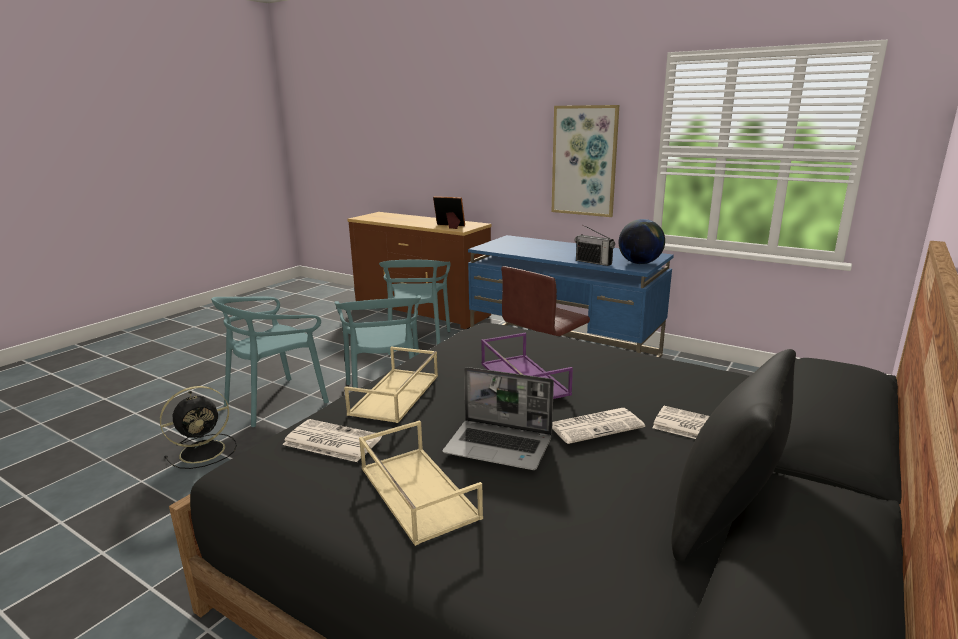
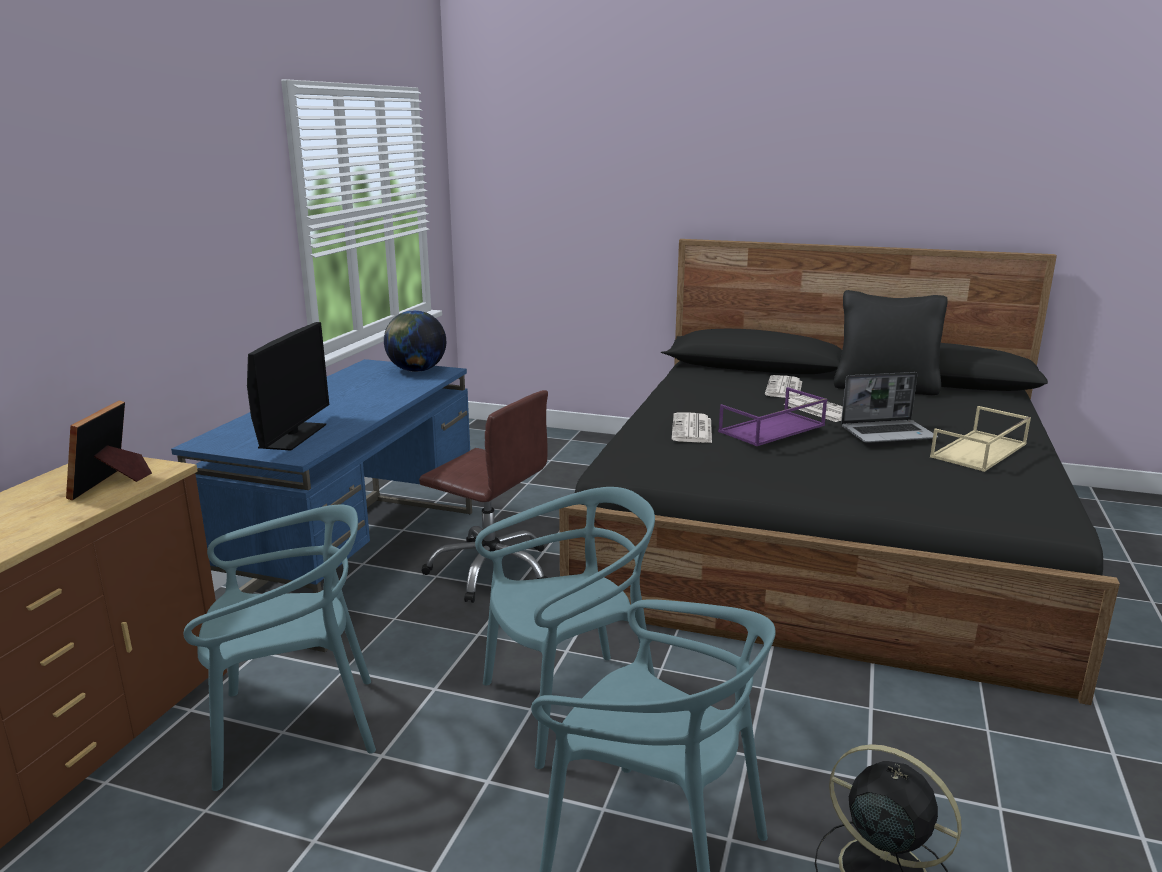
camera: 105 degrees left, 0 degrees up
(331, 441) = (971, 489): newspaper -> newspaper (692, 429)
(396, 395) = (857, 479): beige tray -> none
(500, 446) = (888, 433): laptop -> laptop turned 75 degrees clockwise
(511, 246) = (293, 436): none -> monitor
(584, 161) = (221, 262): picture -> none
(593, 262) = (413, 388): radio -> none

